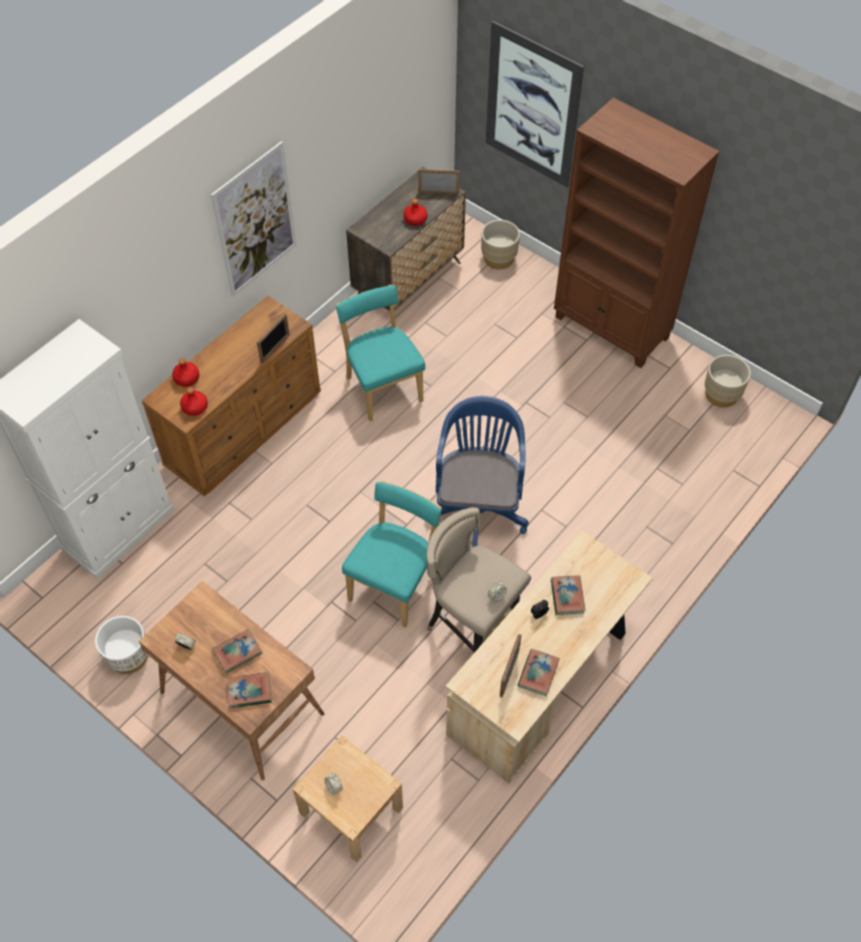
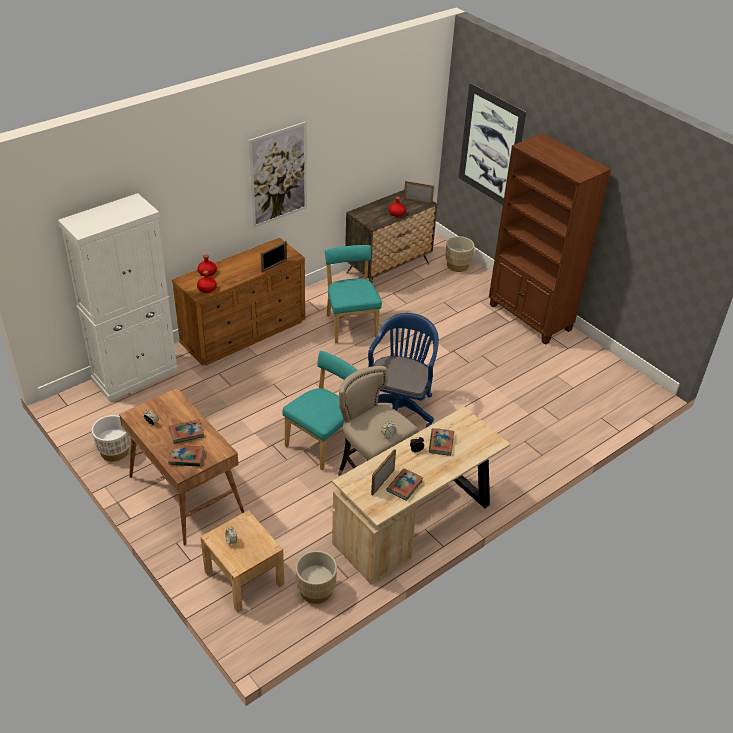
camera: 10 degrees right, 15 degrees down
(721, 395) = (603, 370): beige planter -> beige planter (316, 590)

